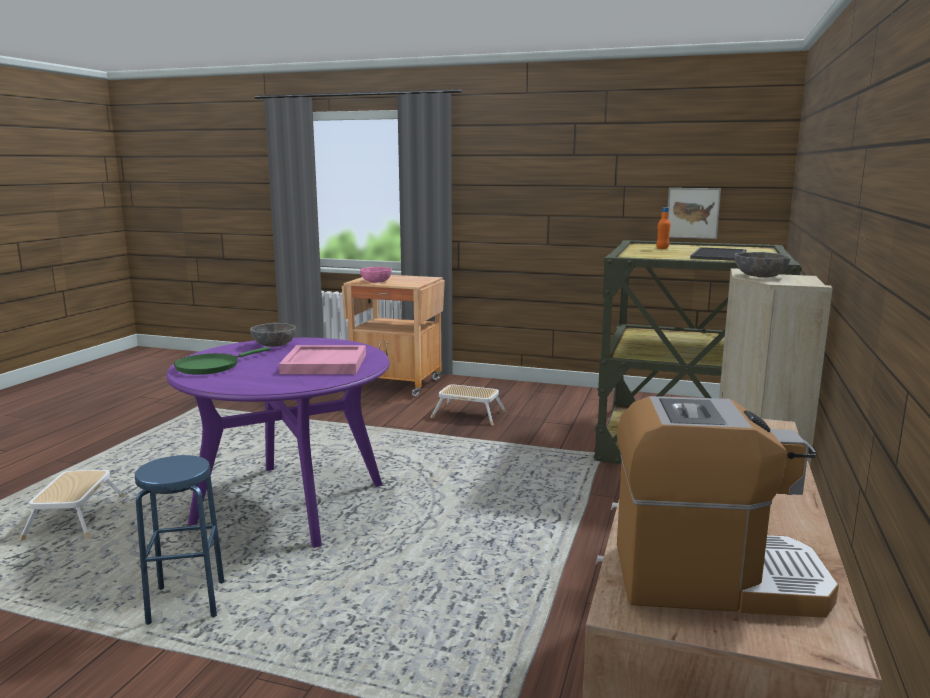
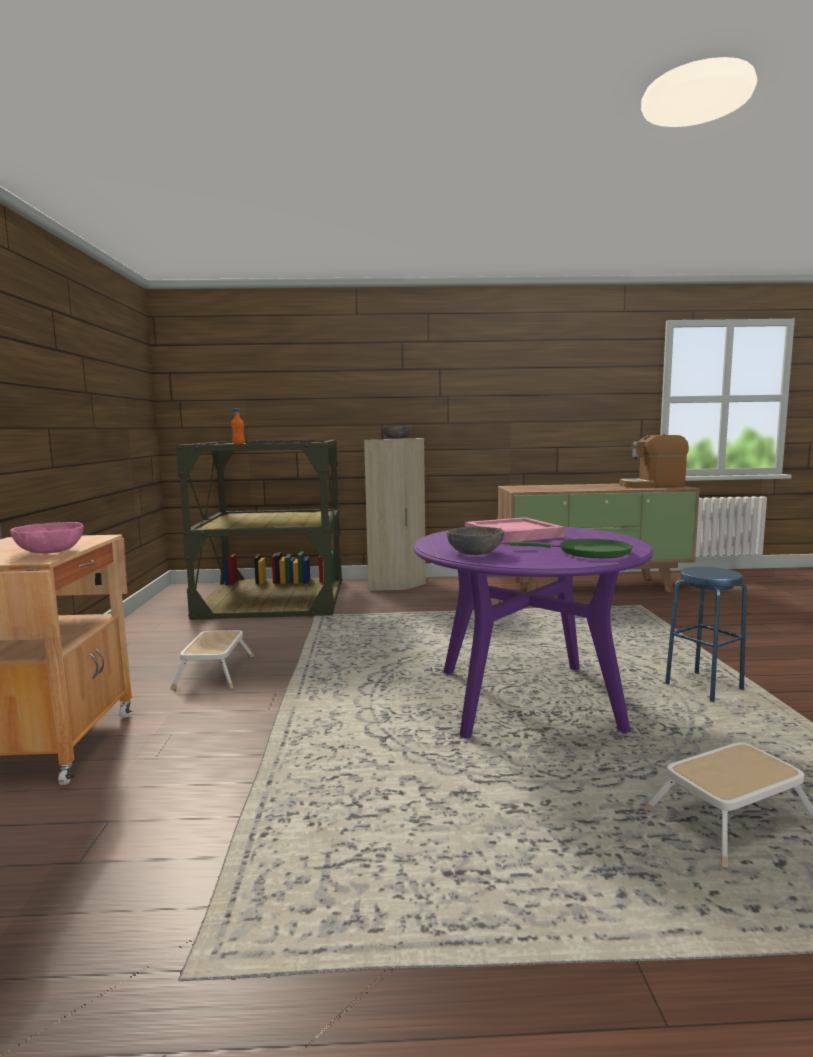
camera: 110 degrees left, 5 degrees down
(692, 213) = (127, 422): picture -> none
(714, 578) = (652, 485): coffee machine -> coffee machine turned 75 degrees counterclockwise

